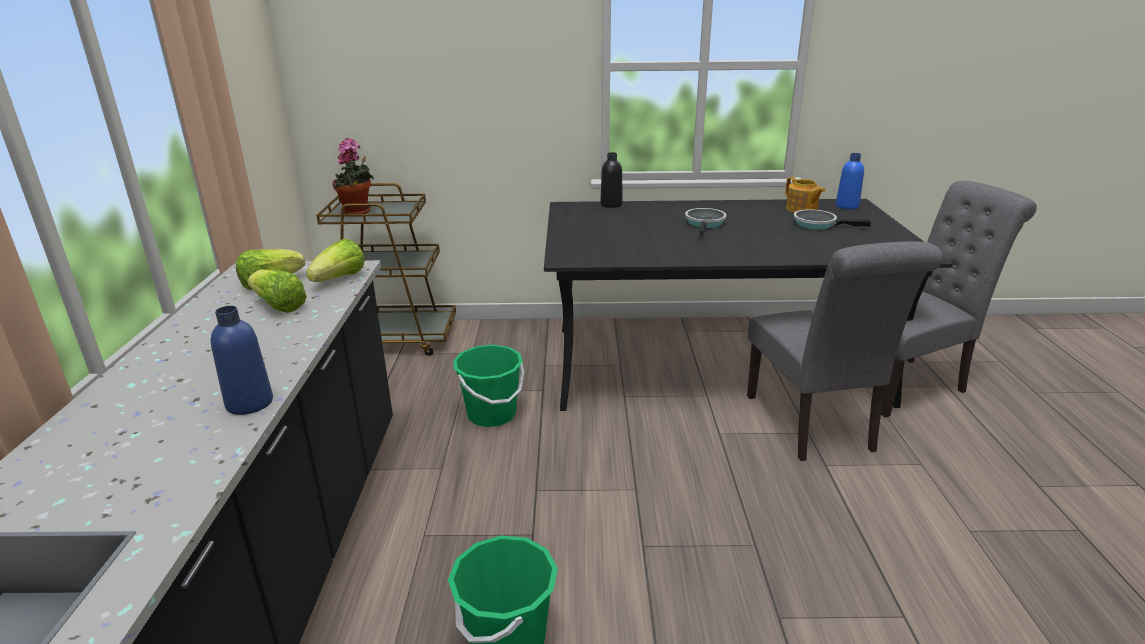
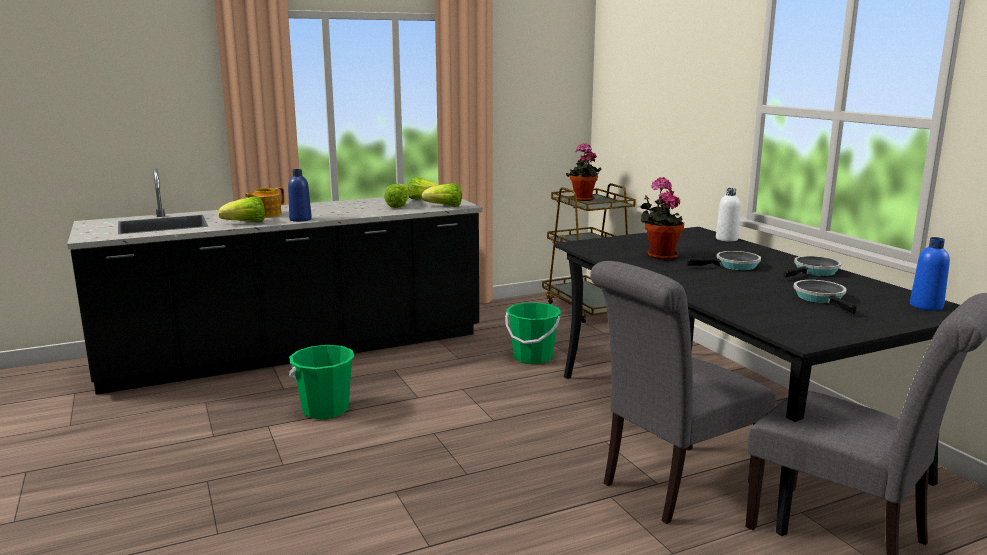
camera: 65 degrees right, 10 degrees down
(187, 472) = (246, 223): none -> lettuce
(611, 205) = (726, 239): black bottle -> white bottle
(648, 238) = (659, 256): none -> potted plant
(741, 208) = (814, 271): none -> frying pan
(801, 209) = (864, 290): teapot -> teapot (266, 215)

